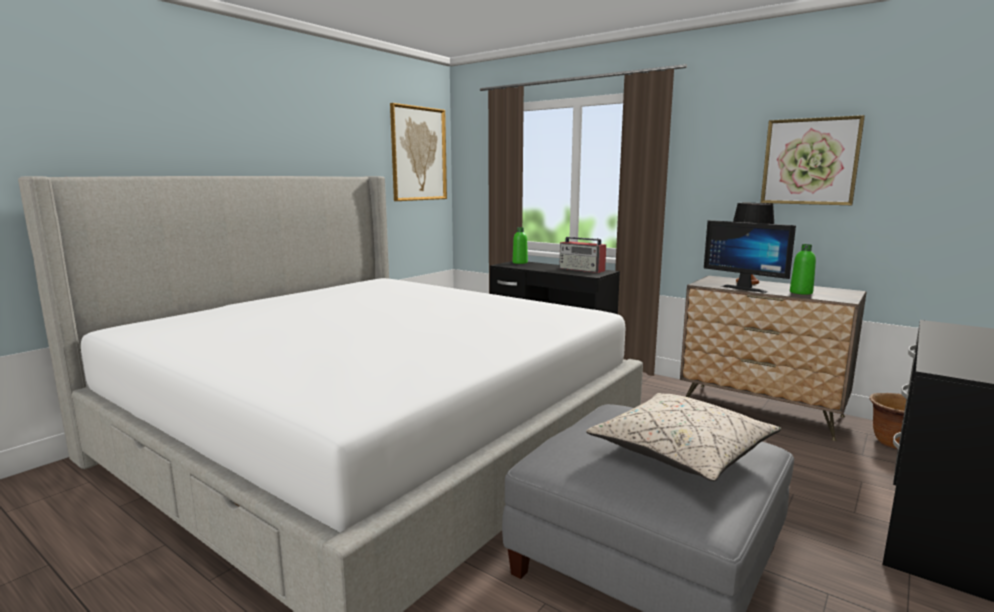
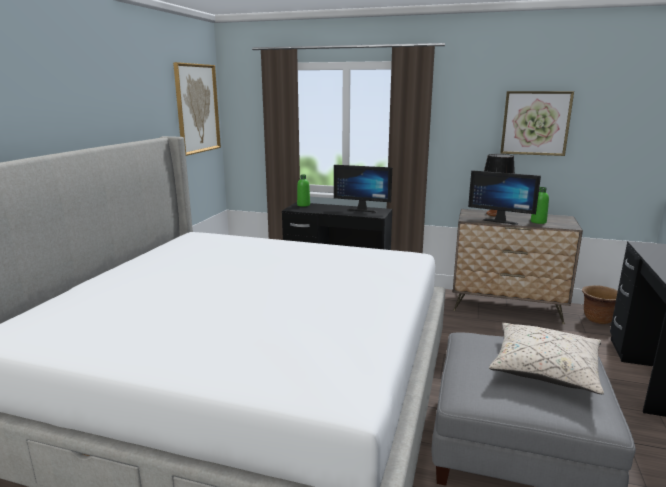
camera: 20 degrees left, 5 degrees up
(582, 270) = (363, 209): radio -> monitor

